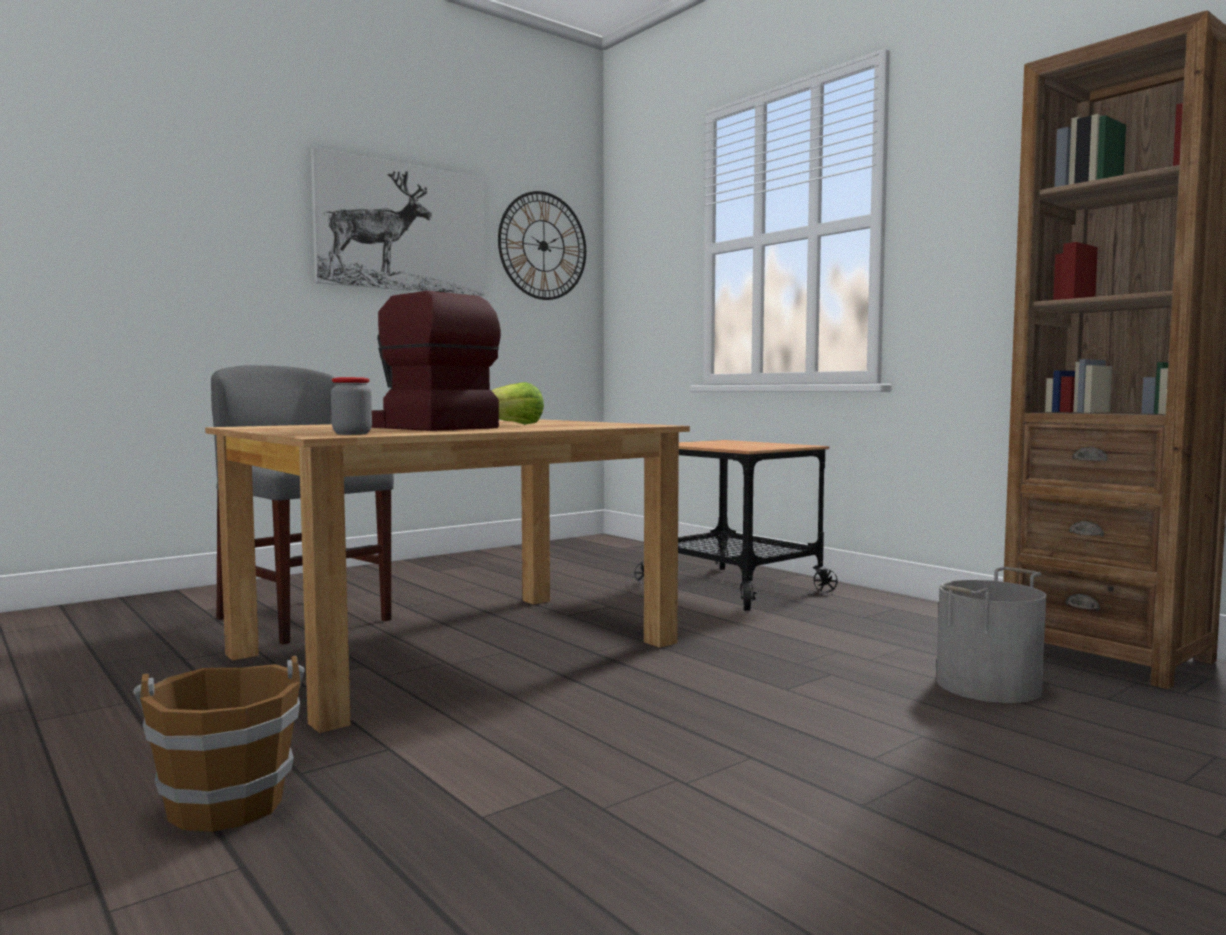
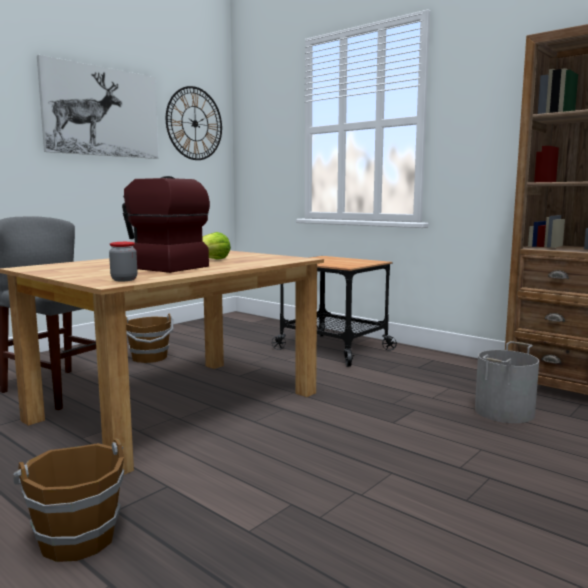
camera: 10 degrees left, 5 degrees up
(445, 587) = (150, 358): none -> brown bucket

